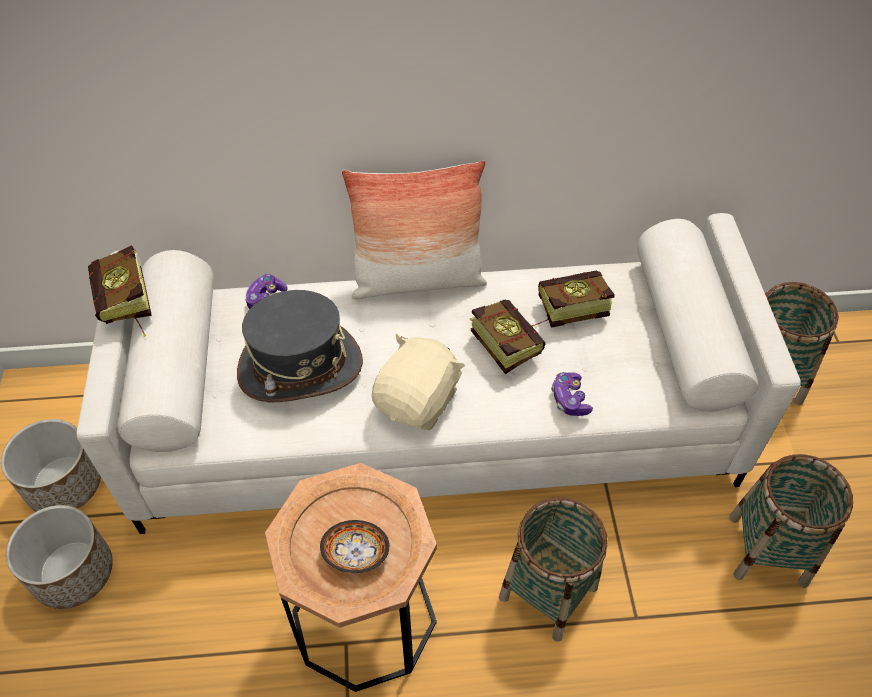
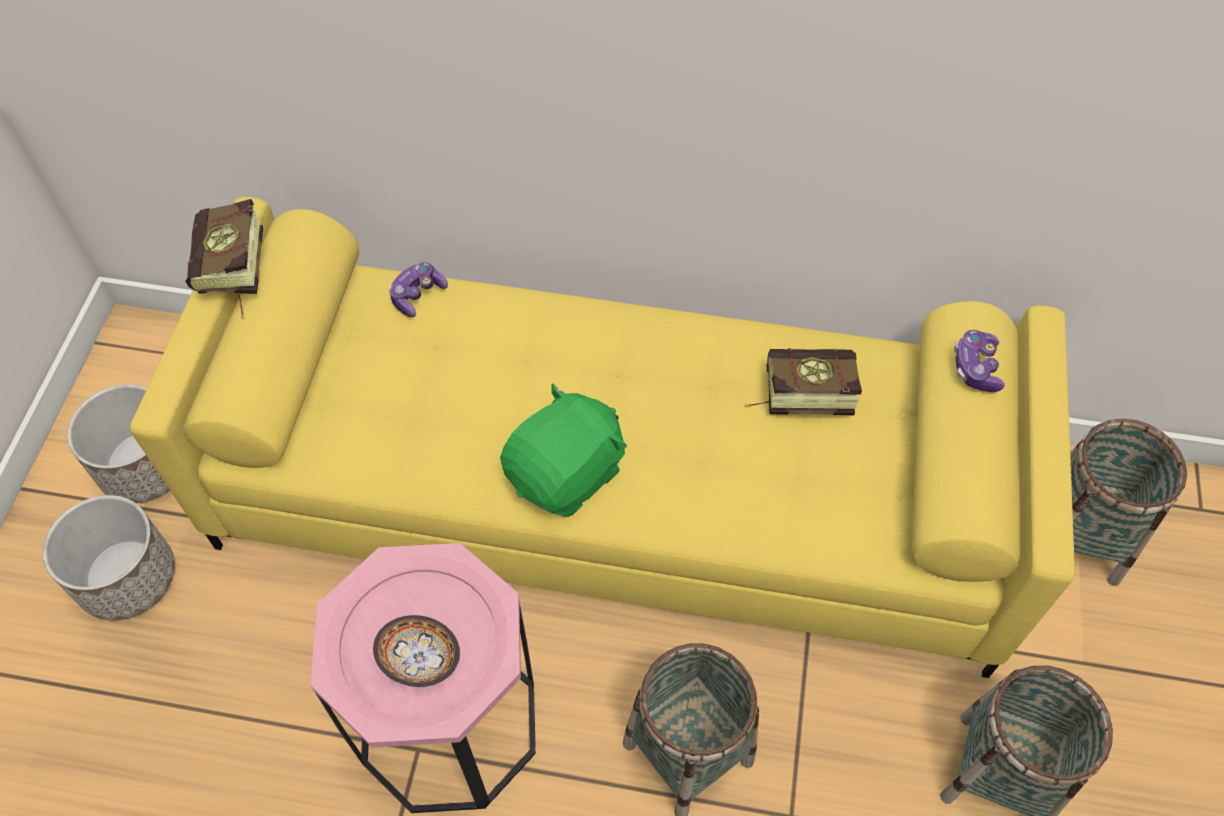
camera: 15 degrees right, 5 degrees up
(300, 367) = (432, 395): grey hat -> none
(364, 617) = (449, 723): brown side table -> pink side table
(417, 280) = (617, 309): pillow -> none
(418, 401) = (567, 474): beige plush toy -> green plush toy
(438, 423) = (615, 496): white sofa -> yellow sofa
(501, 341) = (698, 418): book -> none
(569, 399) = (763, 518): game controller -> game controller (976, 368)

